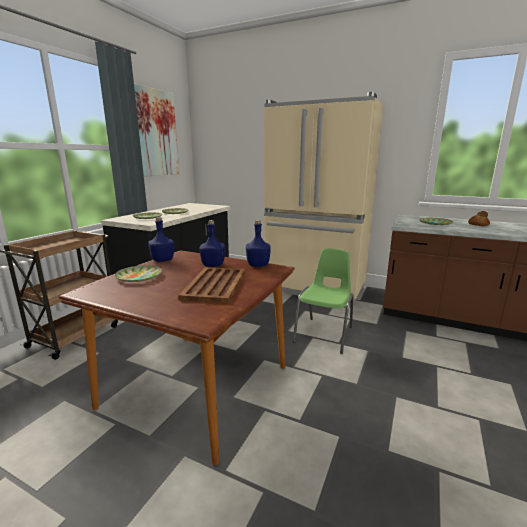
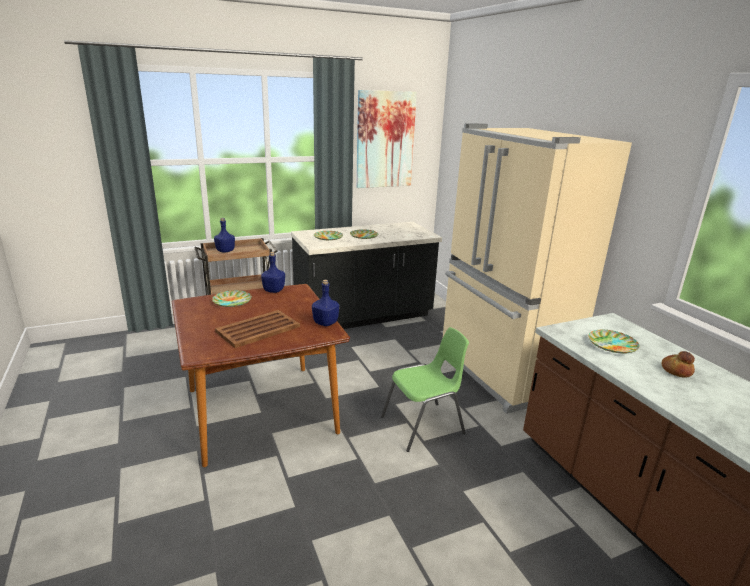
camera: 40 degrees right, 5 degrees up
(212, 265) = (294, 309): blue bottle -> blue bottle (225, 251)

